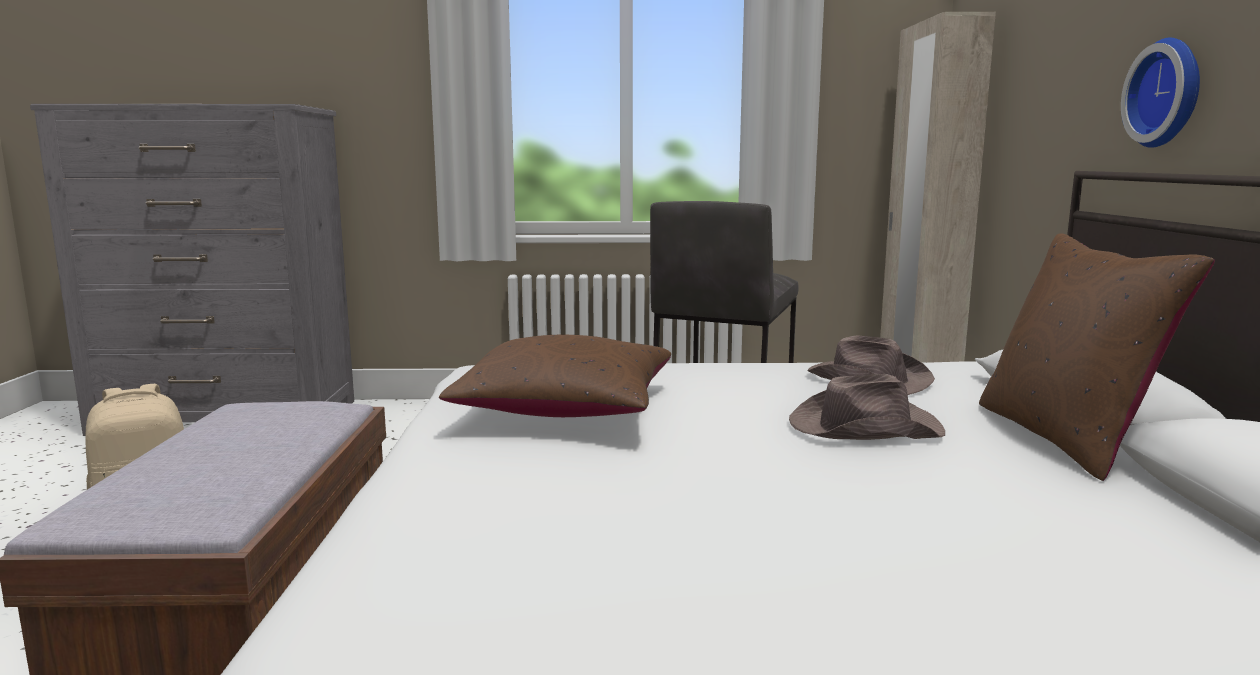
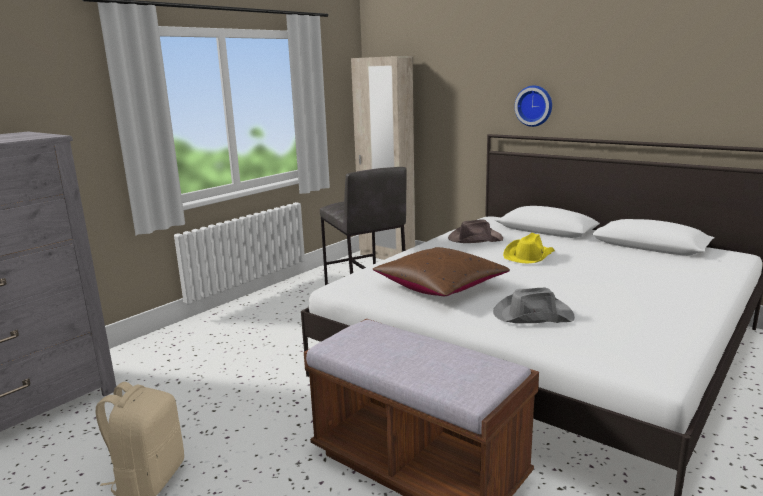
camera: 50 degrees left, 5 degrees up
(522, 493) = (531, 315): none -> grey hat
(862, 427) = (528, 256): brown hat -> yellow hat
(1066, 438) = (568, 240): brown pillow -> none

